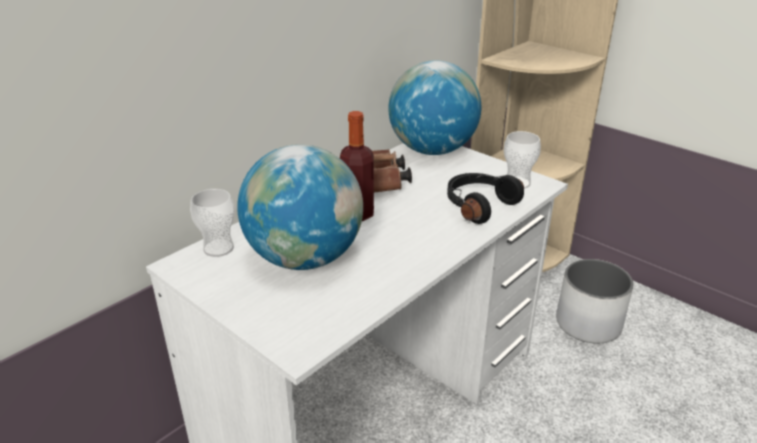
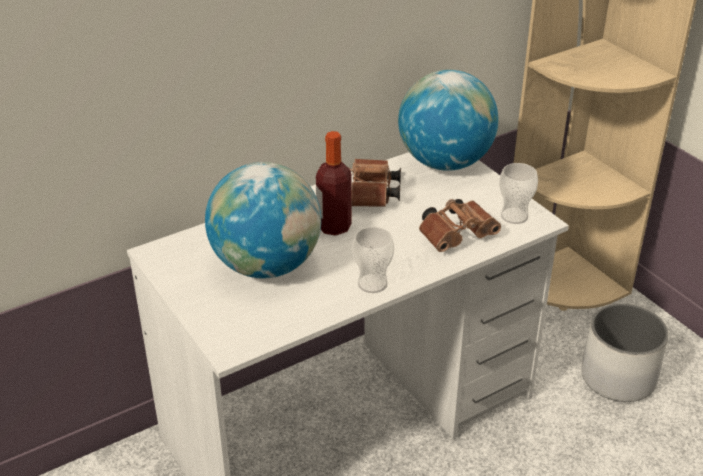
camera: 15 degrees right, 5 degrees up
(218, 248) = (193, 242): cup -> cup (372, 283)
(478, 205) = (458, 236): black headphones -> brown binoculars

